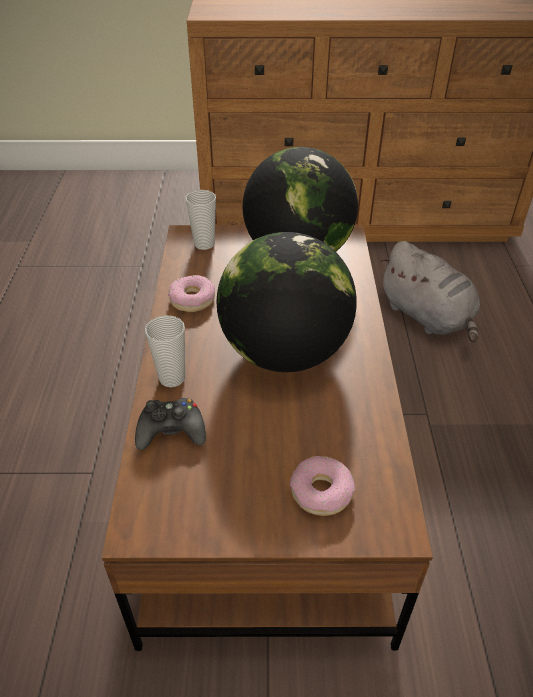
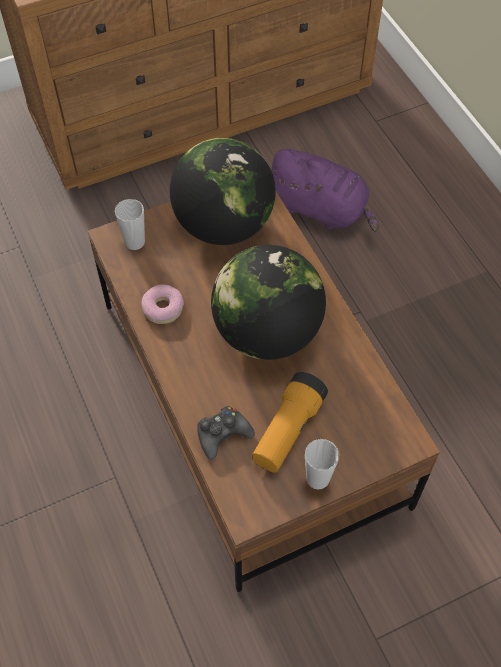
camera: 25 degrees left, 15 degrees up
(172, 378) = (194, 390): cup -> cup (317, 479)
(247, 454) = (288, 430): none -> flashlight
(321, 491) = (352, 437): donut -> none
(427, 317) = (321, 209): grey plush toy -> purple plush toy

